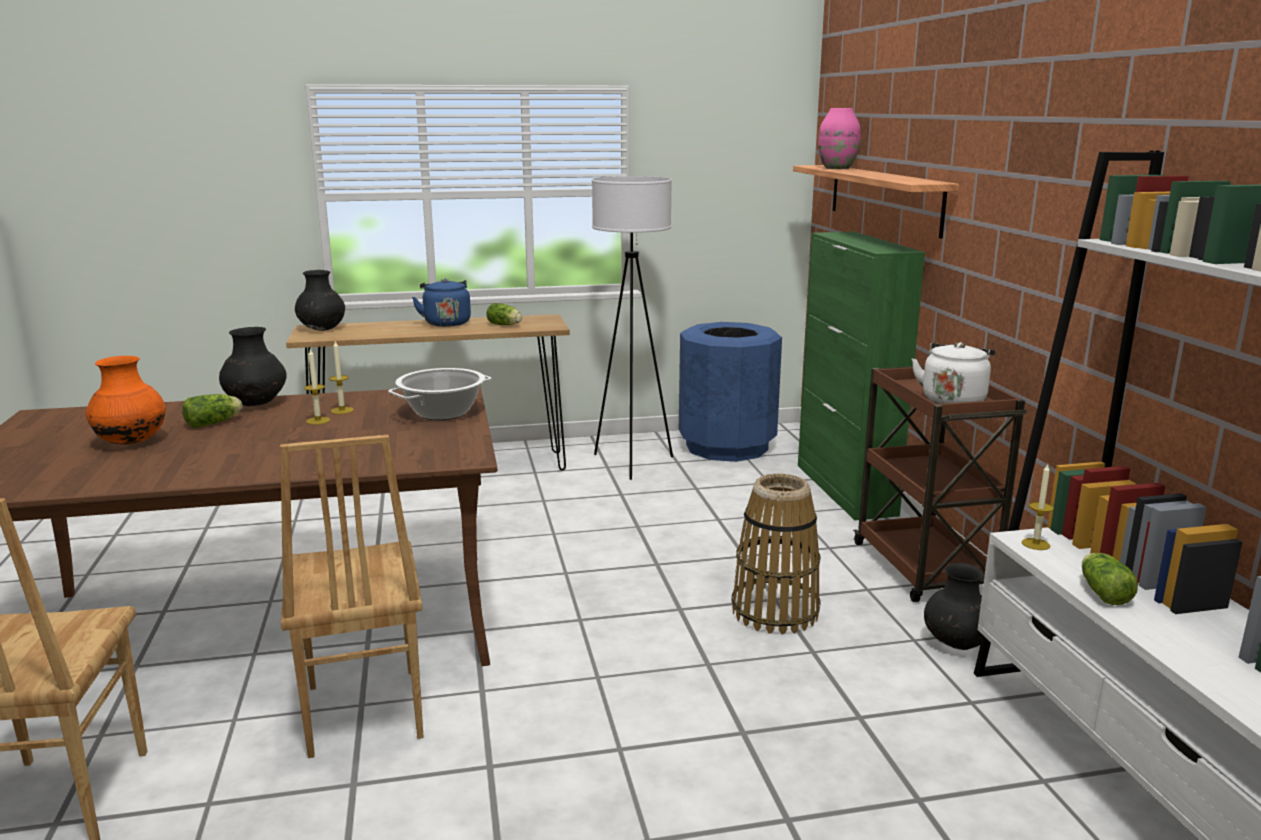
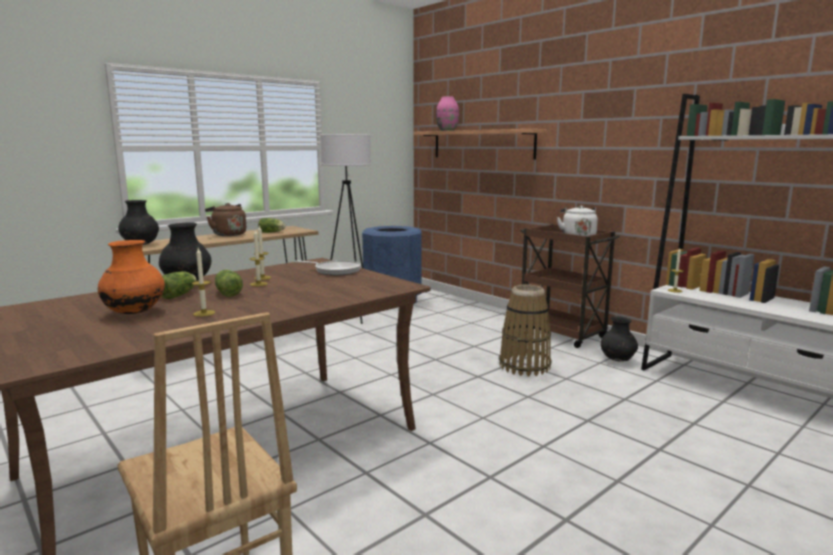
camera: 30 degrees left, 5 degrees down
(183, 457) = (204, 313): none -> candle
(361, 712) = (372, 476): brown chair -> none
(443, 413) = (335, 270): cooking pot -> frying pan
(446, 323) = (228, 234): blue kettle -> brown kettle
(845, 489) = (479, 309): green cabinet -> none
(1102, 592) = (729, 301): lettuce -> lettuce (228, 293)

